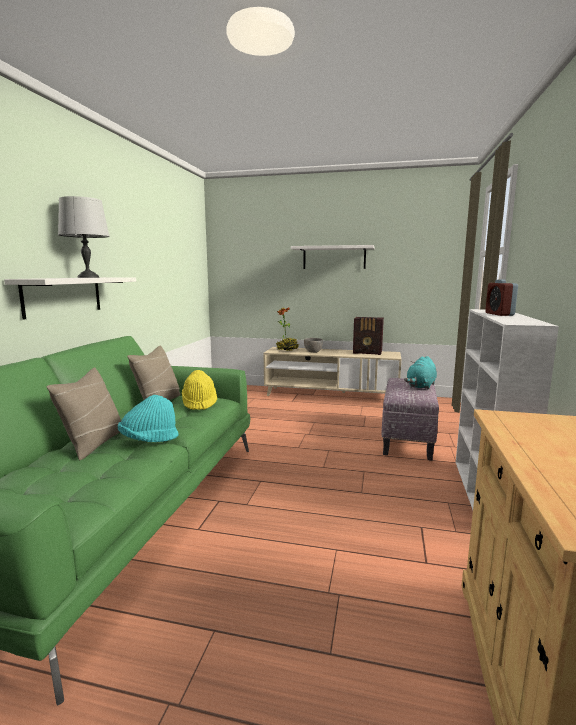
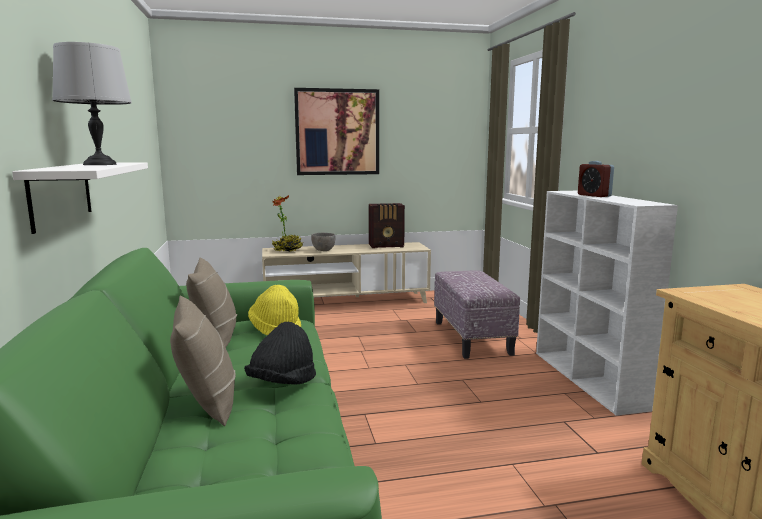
camera: 25 degrees left, 0 degrees up
(149, 440) = (282, 383): turquoise hat -> black hat
(334, 257) = (337, 132): white shelf -> picture
(421, 386) = (482, 277): turquoise plush toy -> none

